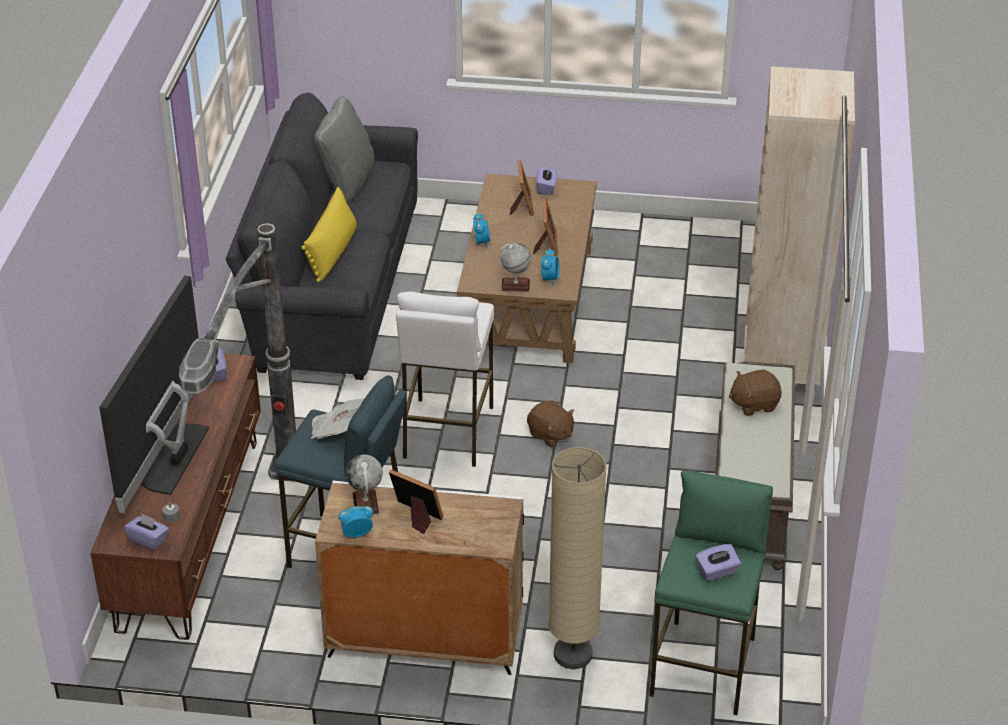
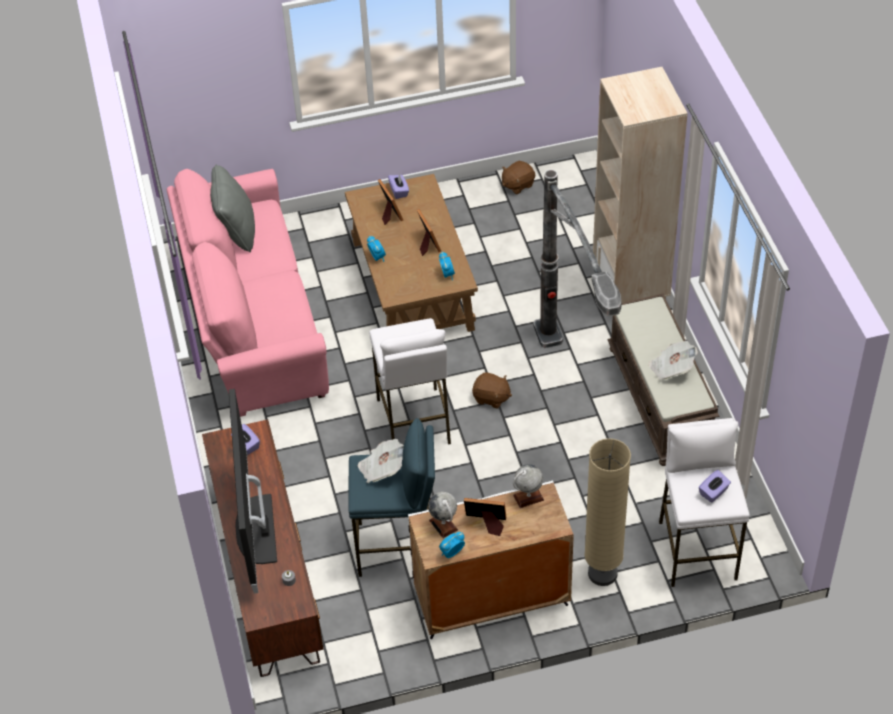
camera: 20 degrees left, 10 degrees up
(148, 540) = (283, 606): purple tissue box -> none
(261, 543) = (327, 563): floor lamp -> floor lamp (572, 397)
(331, 286) = (252, 320): grey sofa -> pink sofa
(332, 252) = (263, 301): yellow pillow -> none
(515, 285) = (424, 288): globe -> globe (528, 497)
(705, 666) = (697, 550): green stool -> white stool
(754, 404) = (651, 336): brown plush toy -> brown plush toy (517, 185)
(759, 443) = (671, 368): none -> newspaper

